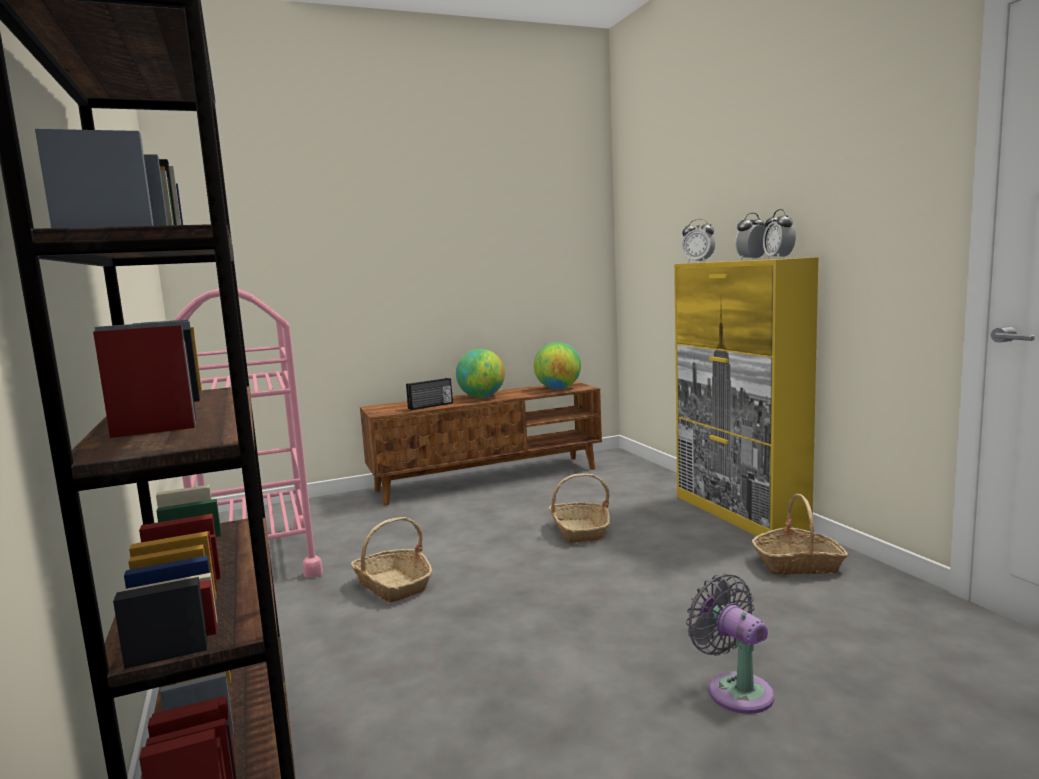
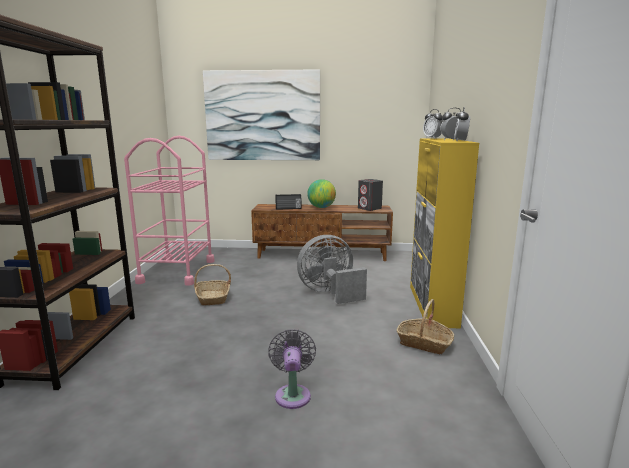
camera: 25 degrees right, 5 degrees up
(357, 247) = (262, 116): none -> picture
(558, 388) = (369, 208): globe -> grey speaker
(579, 531) = (330, 293): basket -> grey fan

